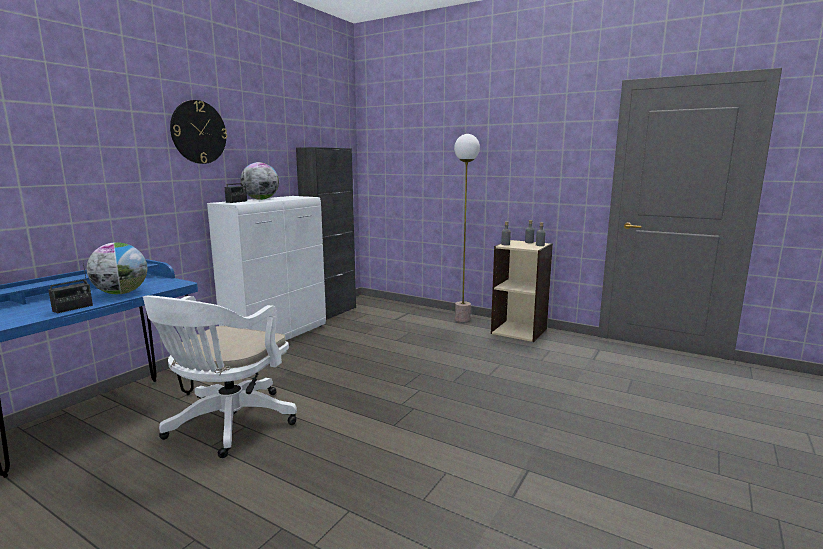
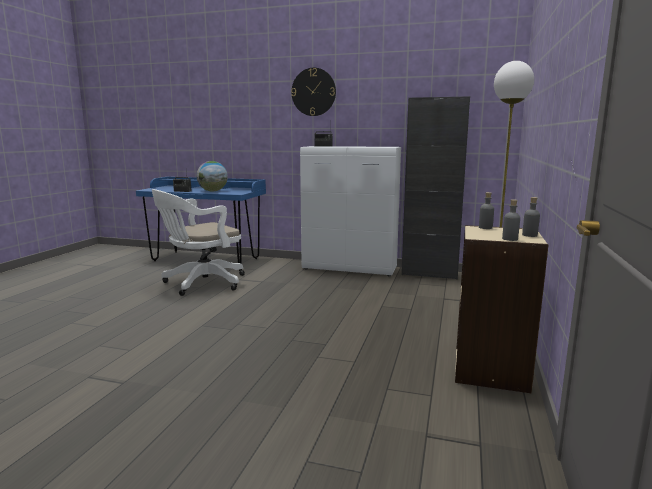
camera: 75 degrees right, 0 degrees up
(227, 425) = (201, 283): white office chair -> white office chair turned 45 degrees counterclockwise
(261, 199) = (350, 146): globe -> none

